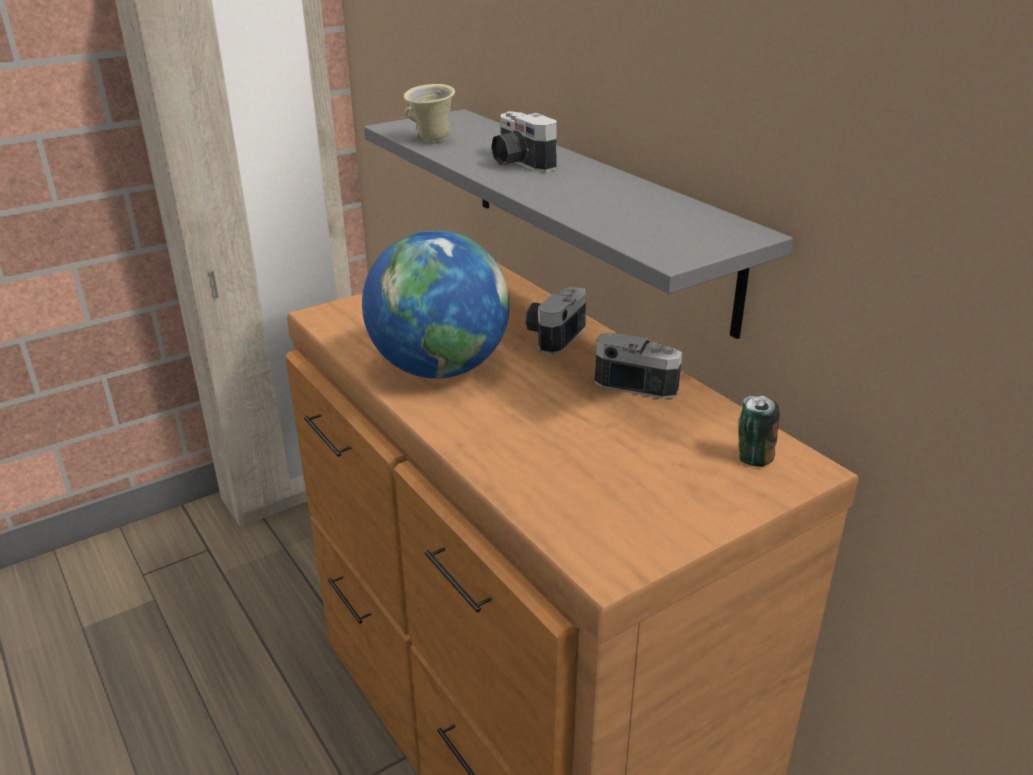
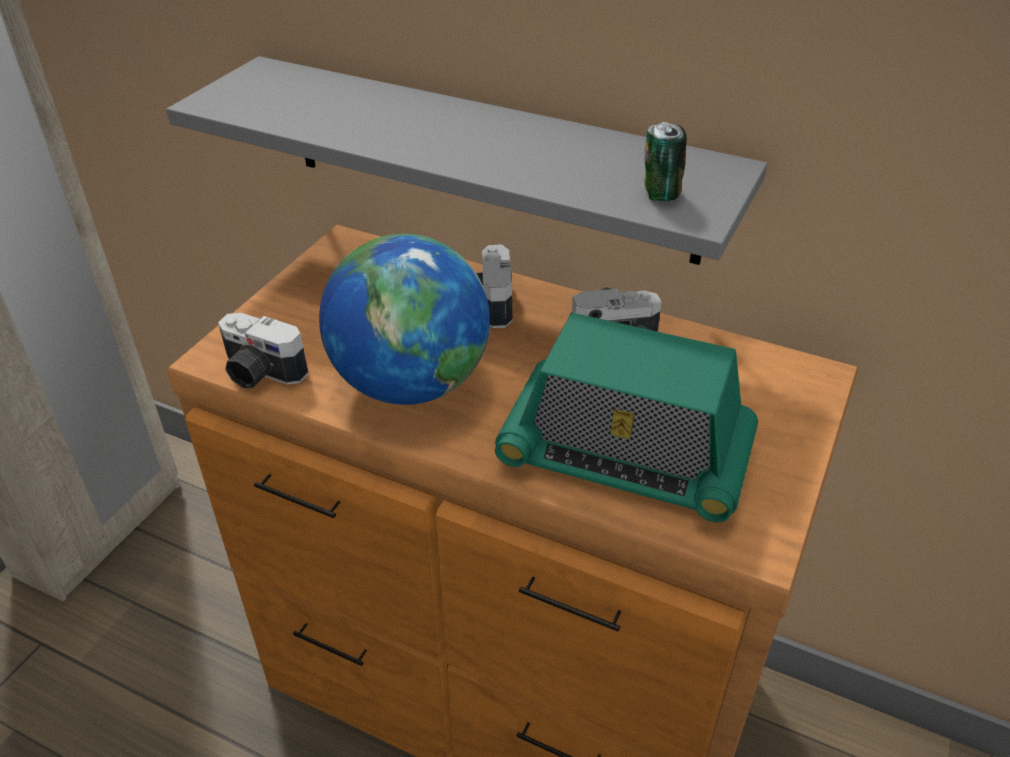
camera: 30 degrees left, 10 degrees up
(431, 141) = (280, 116): beige mug -> none
(519, 163) = (415, 127): camera -> camera (260, 373)
(558, 466) = (625, 455): none -> radio
(752, 458) = (771, 380): can -> can (660, 194)

